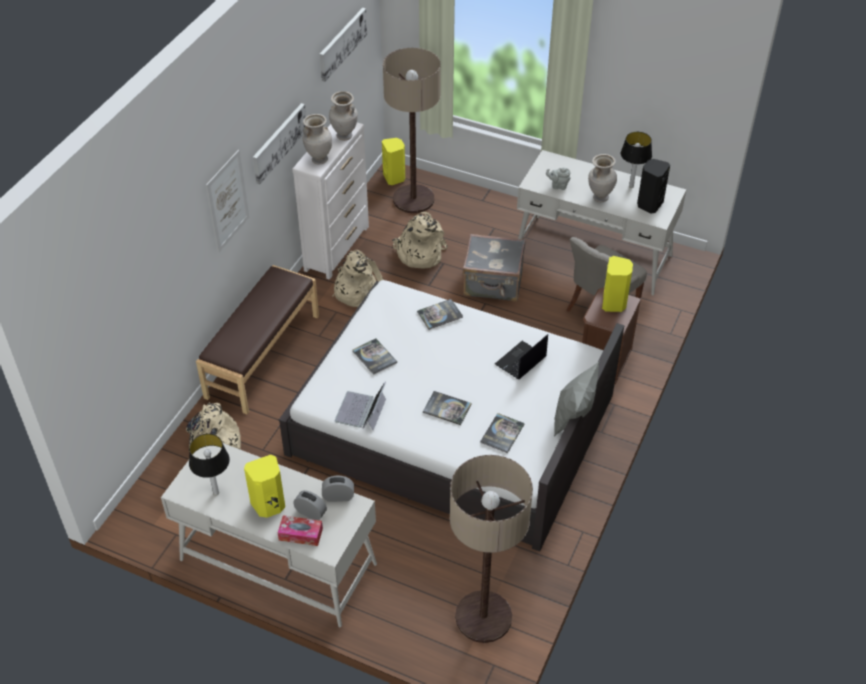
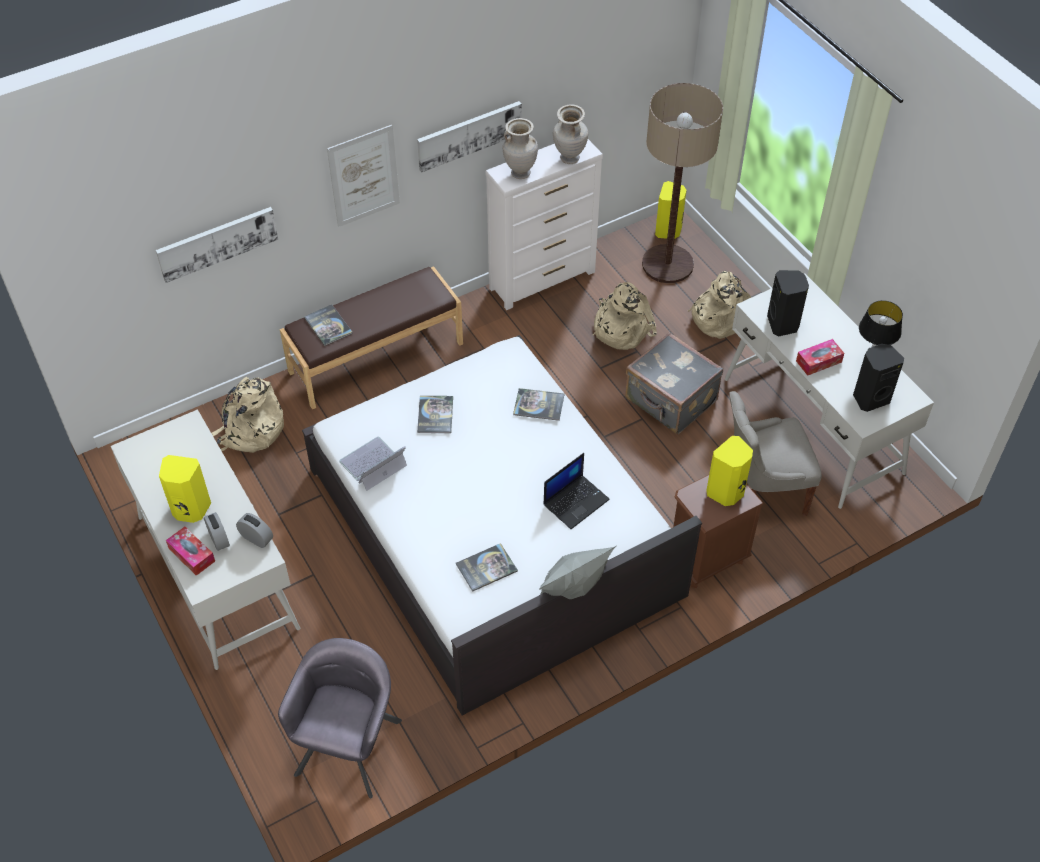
camera: 35 degrees right, 5 degrees up
(216, 493) = (157, 470): table lamp -> none
(342, 43) = (612, 50): picture -> picture (217, 243)
(356, 290) = (523, 335): beige backpack -> beige backpack (720, 317)
(447, 408) = (456, 509): book -> book (328, 326)
(483, 617) = (349, 746): floor lamp -> grey armchair
(520, 361) = (576, 501): laptop -> laptop turned 150 degrees clockwise
(558, 186) = (783, 324): grey teapot -> black speaker
(600, 197) = (818, 361): beige vase -> tissue box

